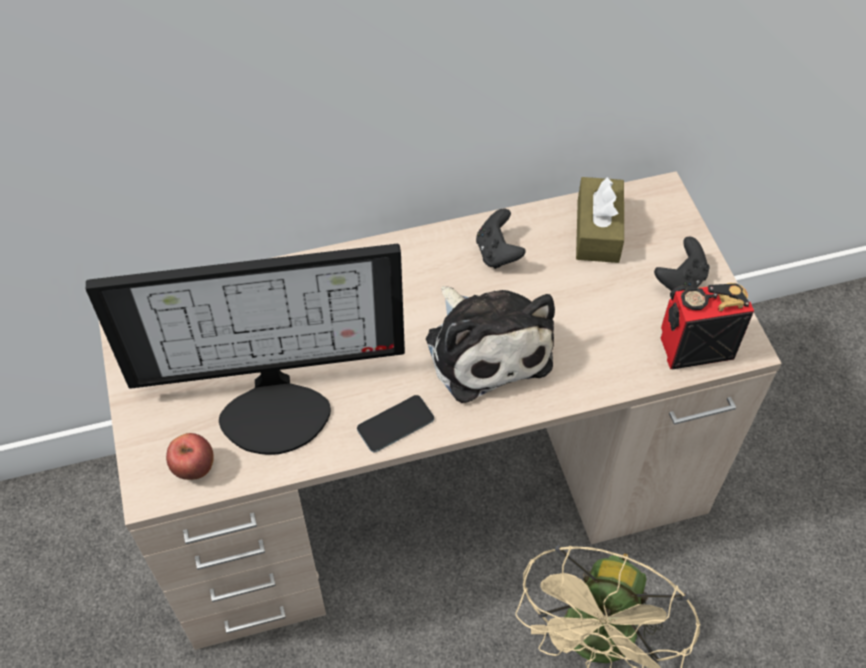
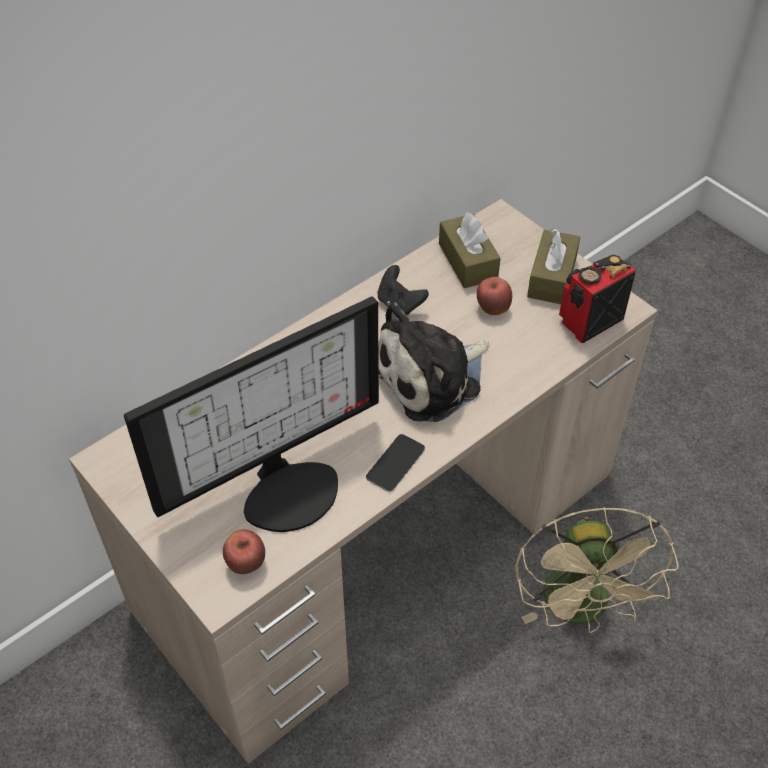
camera: 25 degrees left, 5 degrees down
(486, 347) = (432, 378): plush toy -> plush toy turned 105 degrees clockwise
(594, 294) = (492, 309): none -> apple
(680, 281) = (552, 277): black game controller -> brown tissue box

